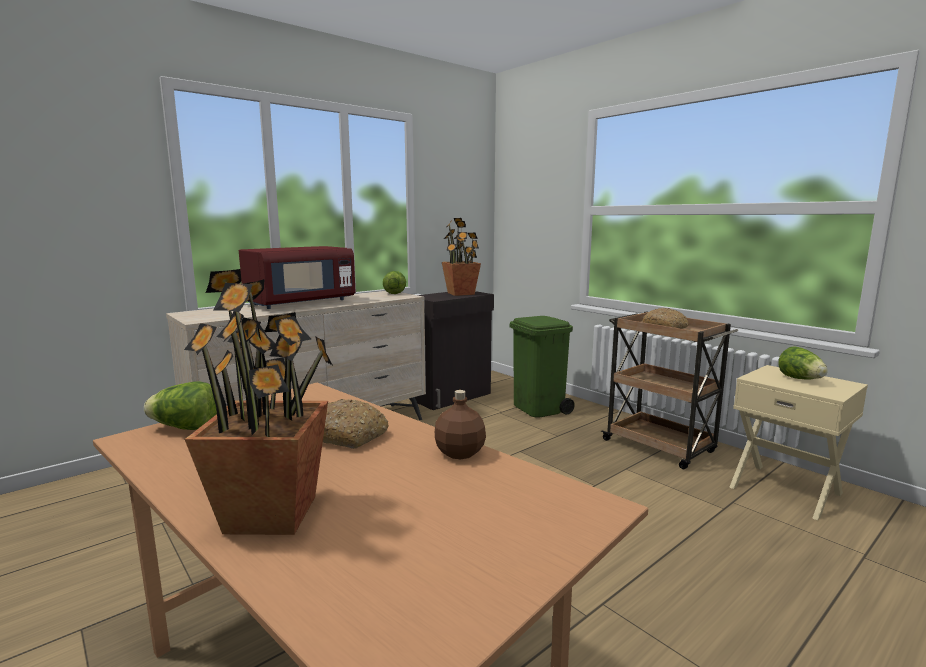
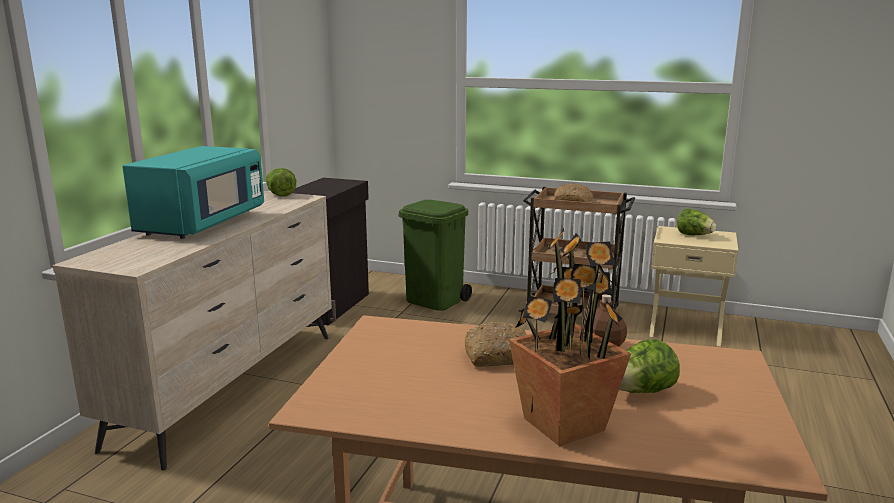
camera: 30 degrees left, 5 degrees up
(186, 428) = (340, 387): lettuce -> lettuce (641, 392)
(300, 303) = (201, 224): red microwave -> turquoise microwave
(461, 293) = (332, 184): potted plant -> none

